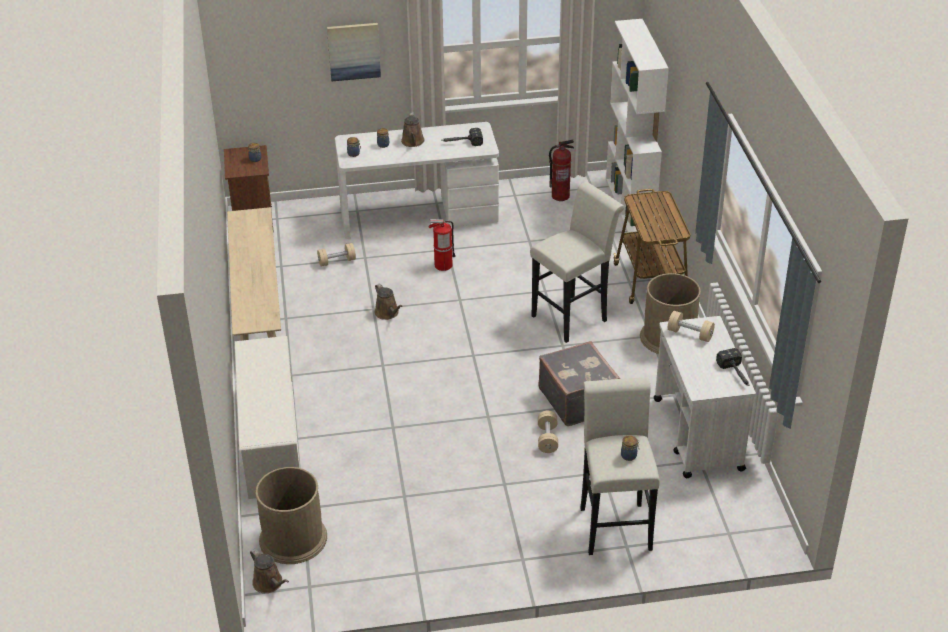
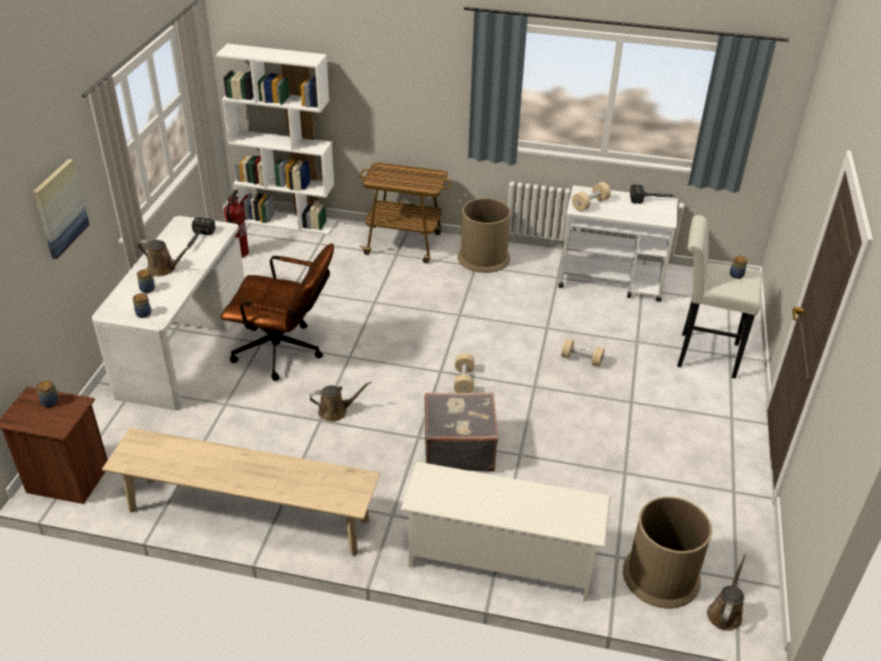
camera: 70 degrees left, 0 degrees up
(269, 583) = (725, 612): brown watering can -> brown watering can turned 45 degrees counterclockwise
(337, 261) = (214, 427): beige dumbbell -> beige dumbbell (464, 381)
(443, 265) = (285, 353): fire extinguisher -> brown office chair
(573, 316) = (423, 297): white stool -> none
(578, 400) = (538, 327): grey suitcase -> grey suitcase (458, 448)

